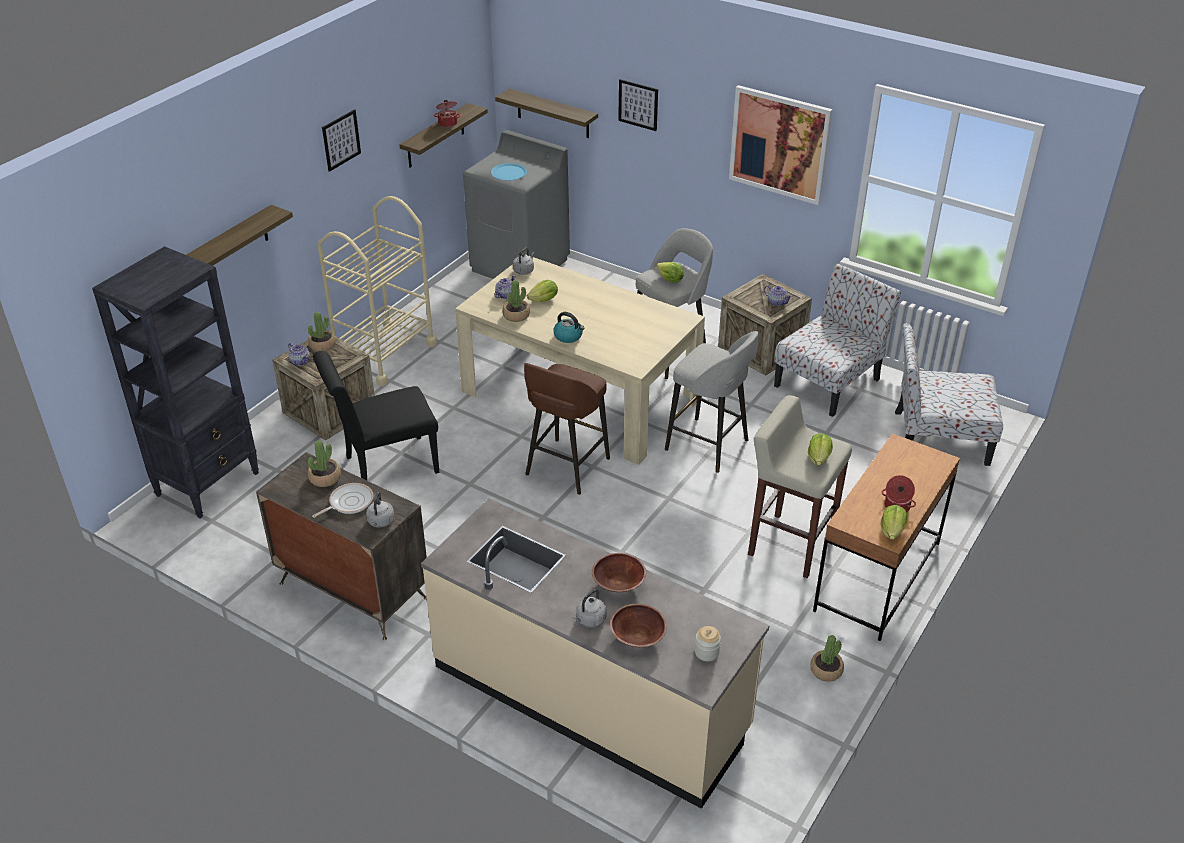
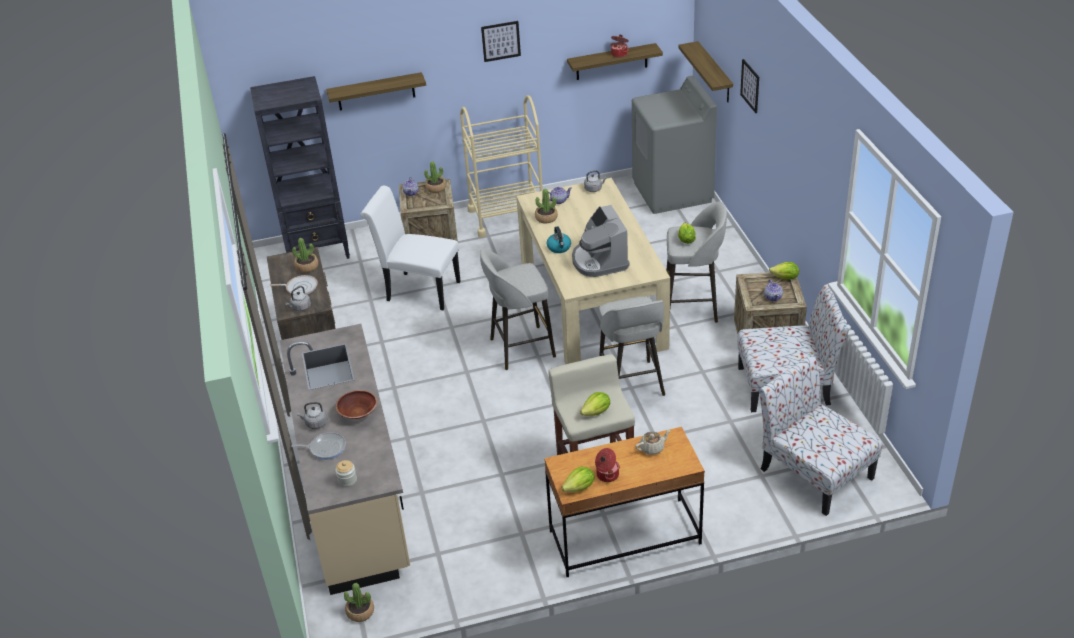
camera: 45 degrees right, 0 degrees up
(385, 467) = (418, 290): black chair -> white chair
(509, 173) = (661, 110): blue plate -> none
(544, 300) = (578, 215): lettuce -> lettuce (785, 278)
(566, 468) = (520, 348): brown stool -> grey stool
(623, 330) = (599, 261): none -> coffee machine
(637, 636) = (325, 448): brown bowl -> frying pan
(779, 144) = (810, 158): picture -> none
(826, 670) = (507, 571): potted plant -> potted plant (360, 612)
(897, 463) = (652, 448): none -> beige teapot

